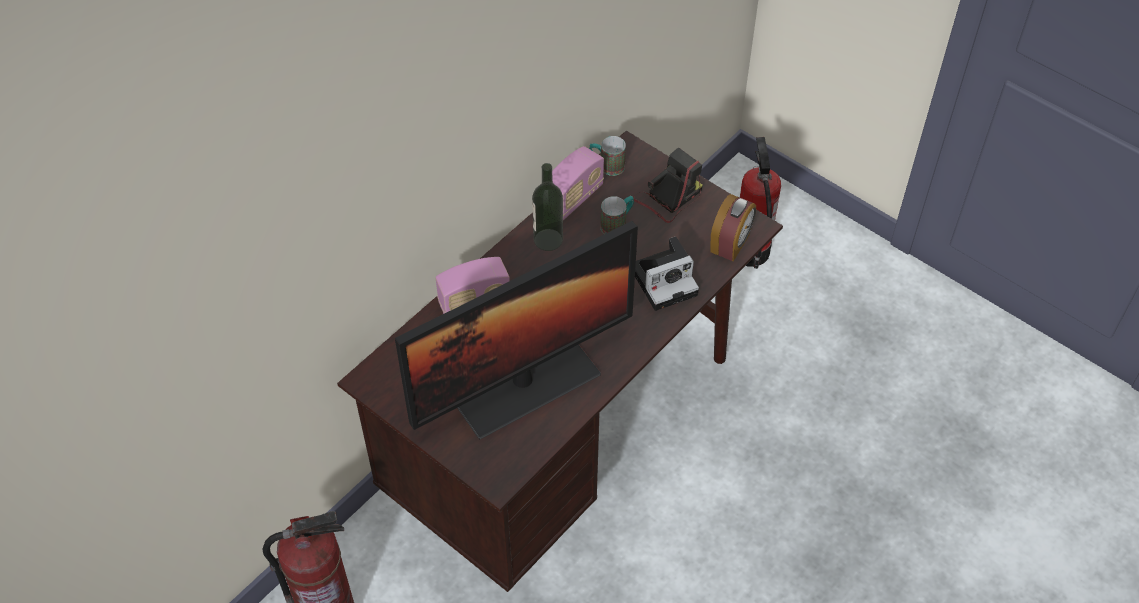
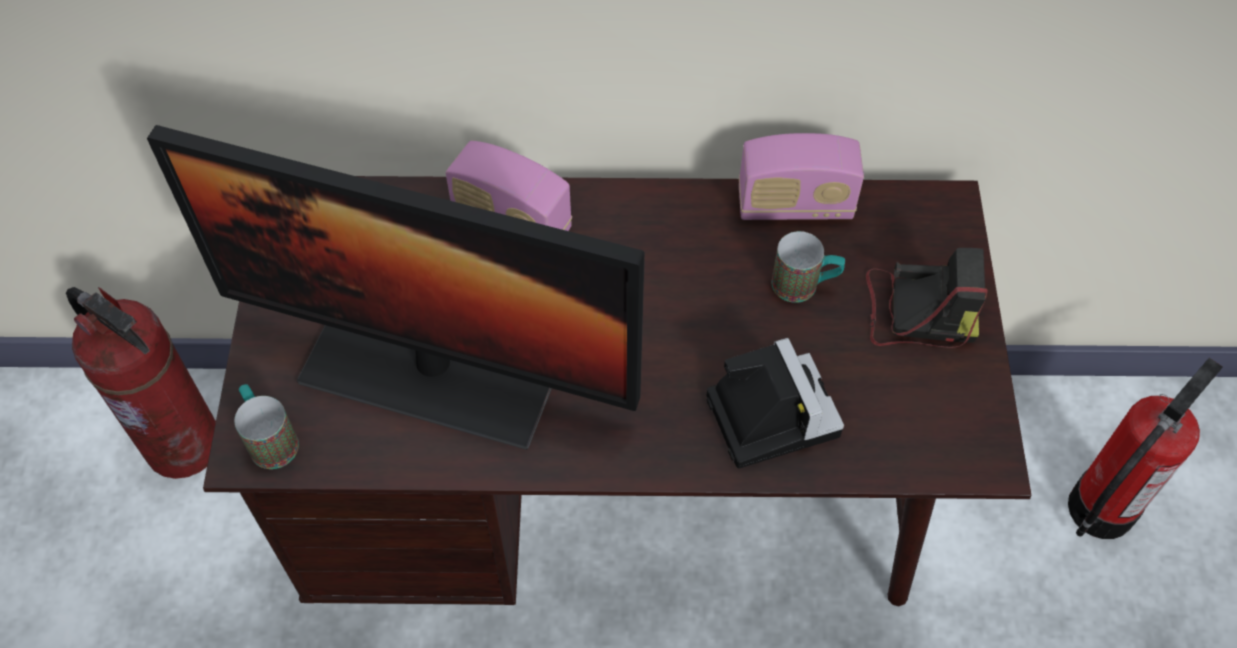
camera: 50 degrees right, 5 degrees up
(548, 240) = (695, 227): bottle -> none
(606, 166) = (890, 202): mug -> mug (269, 438)
(665, 280) = (768, 412): camera -> camera turned 135 degrees counterclockwise
(731, 244) = (920, 449): alarm clock -> none

